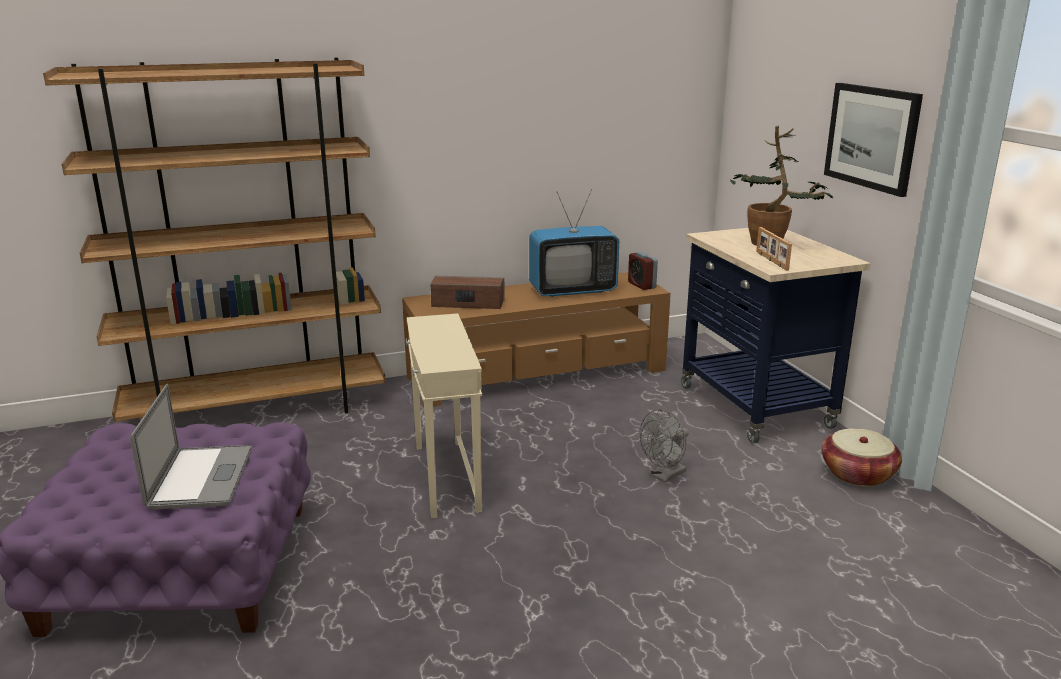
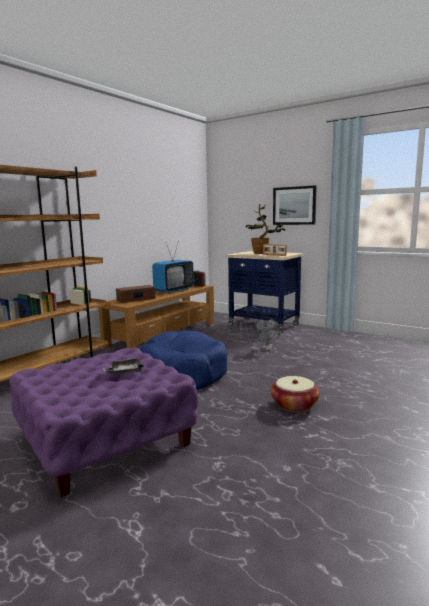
camera: 35 degrees left, 10 degrees down
(201, 477) = (124, 371): laptop -> grey tray
(446, 477) = (183, 372): beige side table -> blue dog bed
(857, 474) = (324, 333): basket -> basket (294, 405)

